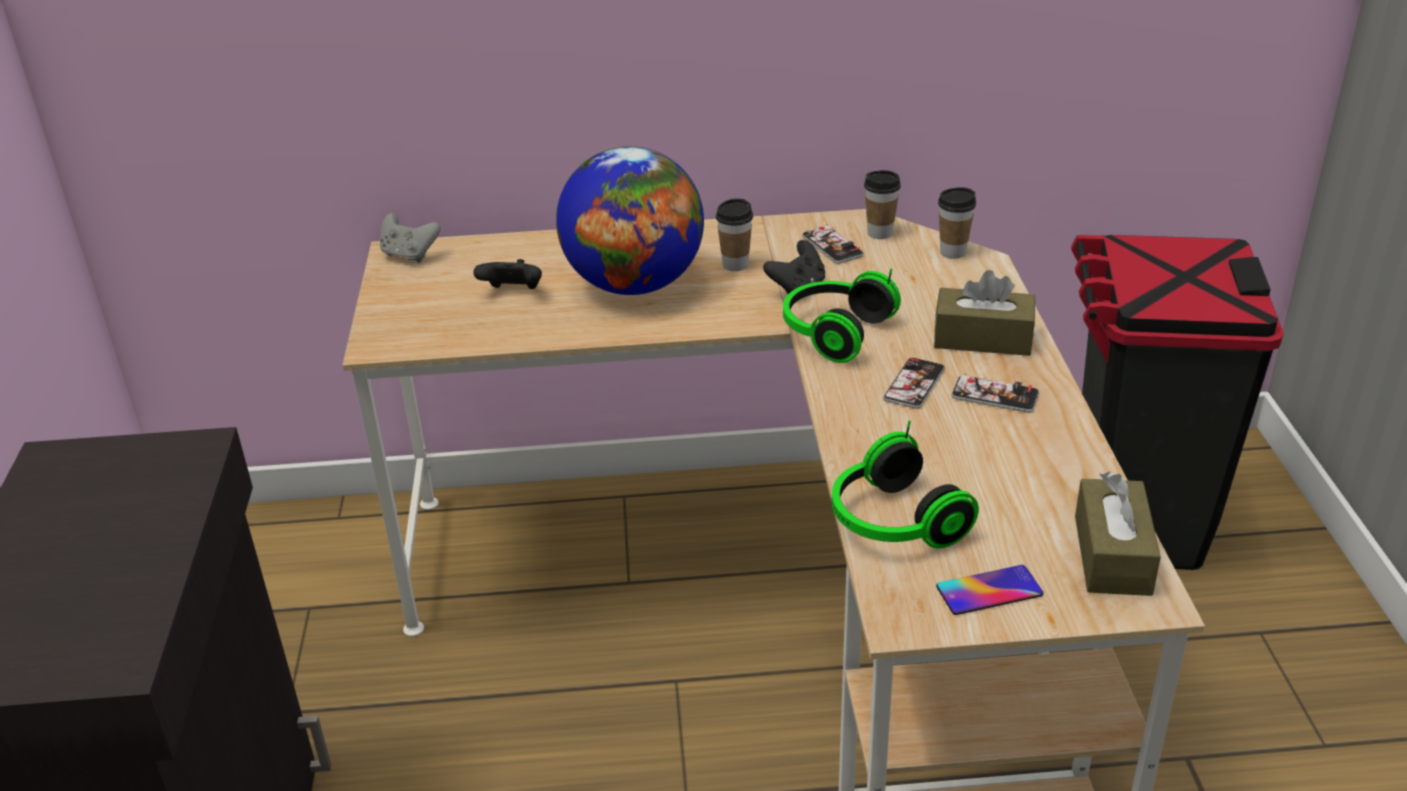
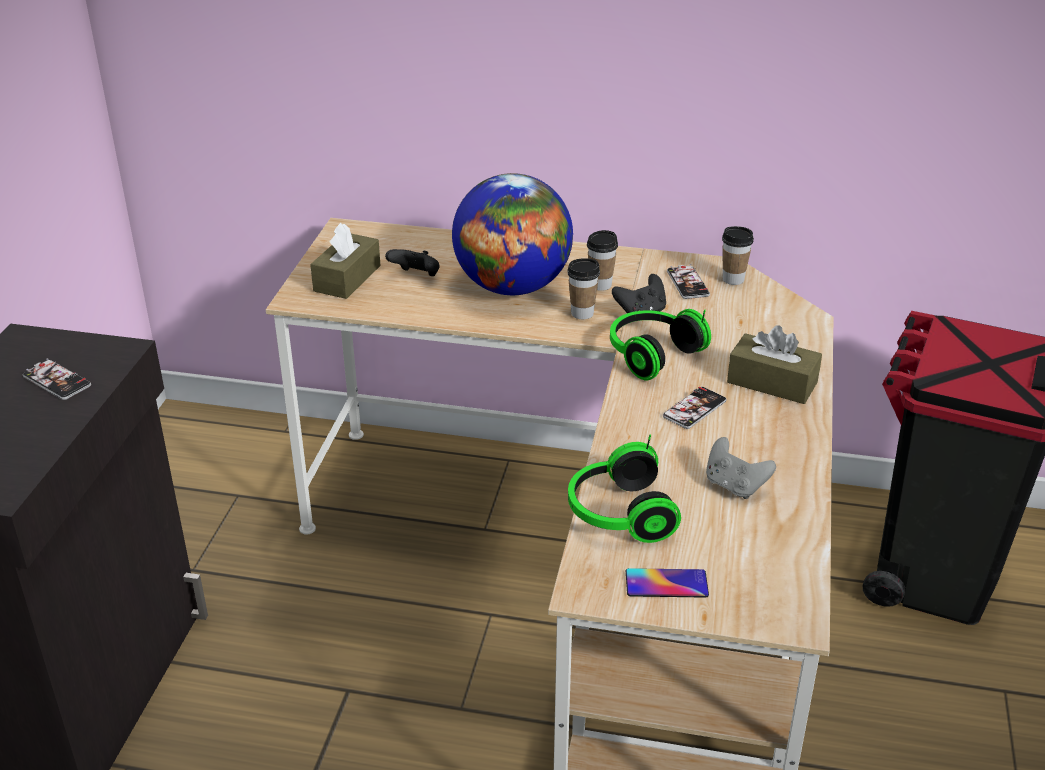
camera: 15 degrees right, 0 degrees up
(409, 255) = (353, 233): grey game controller -> grey game controller (734, 486)
(953, 252) = (786, 306): cup -> cup (582, 313)
(995, 395) = (756, 431): phone -> phone (57, 381)
(1112, 555) = (783, 578): brown tissue box -> brown tissue box (347, 278)

